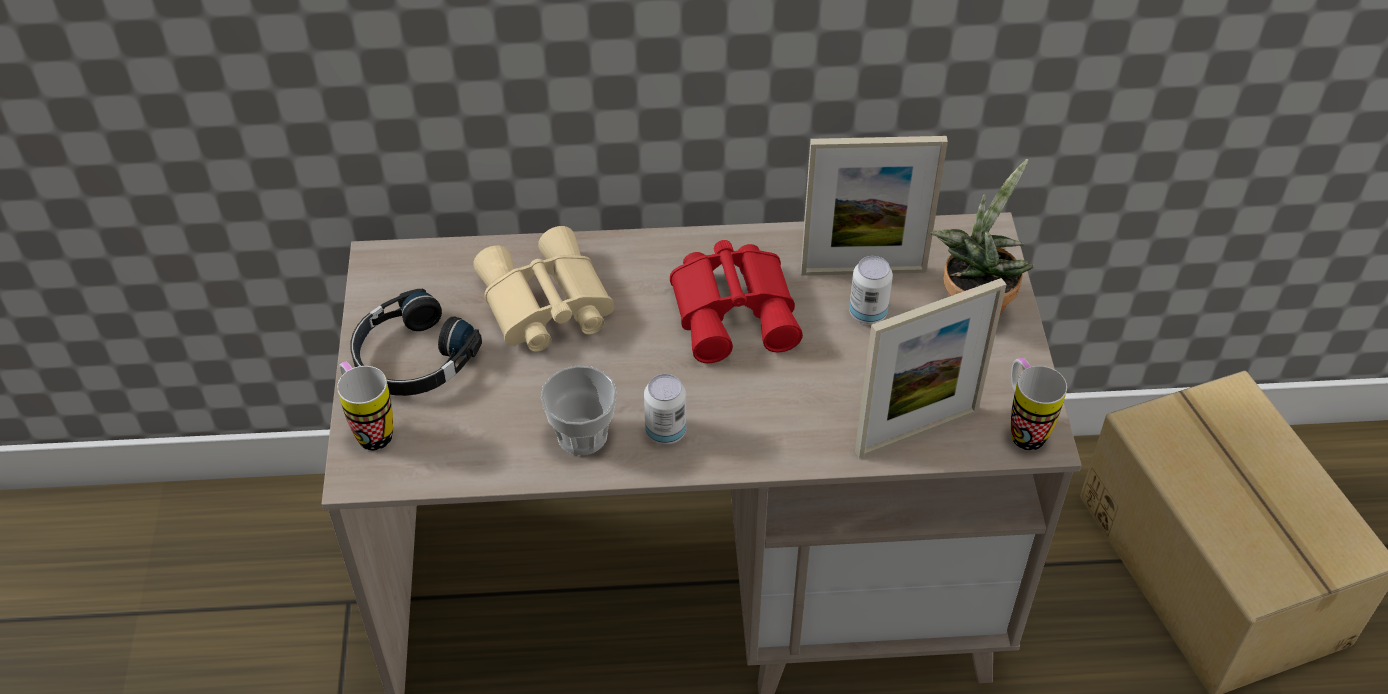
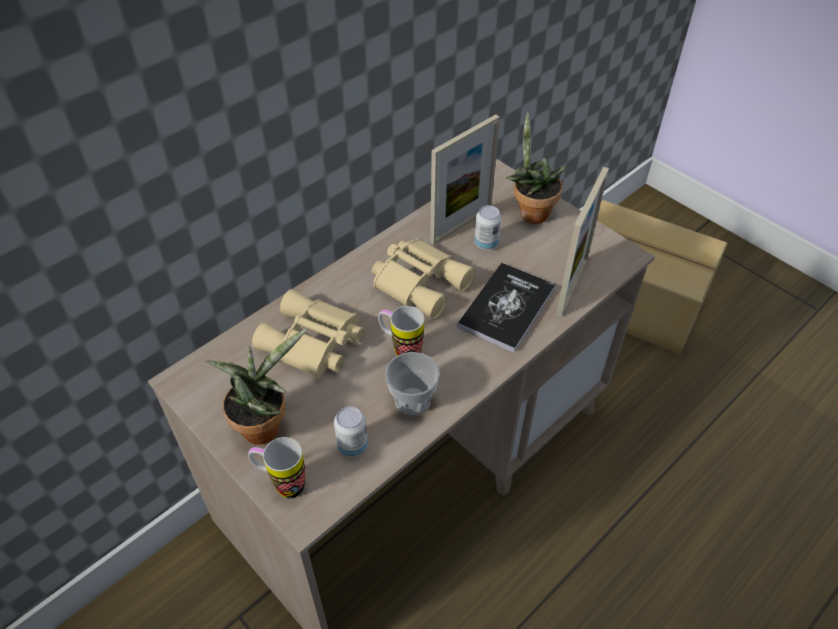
camera: 40 degrees left, 0 degrees up
(412, 358) = (264, 424): black headphones -> potted plant
(665, 431) = (454, 368): can -> can (352, 445)
(736, 310) = (420, 281): red binoculars -> beige binoculars
(804, 404) = (507, 308): none -> book
(1022, 428) = (613, 255): mug -> mug (401, 351)

